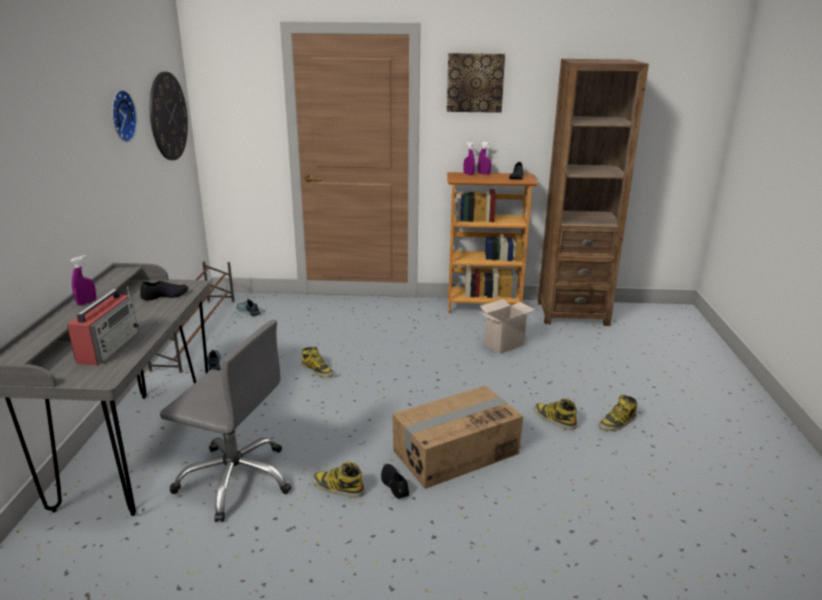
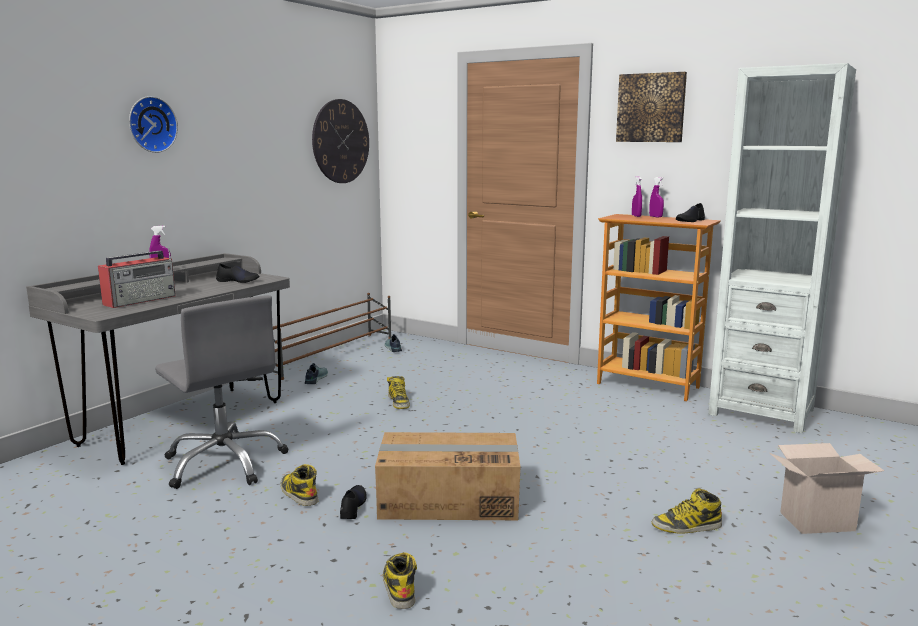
camera: 30 degrees right, 10 degrees down
(120, 116) = (268, 126): wall clock -> wall clock (151, 124)
(504, 344) = (630, 422): cardboard box -> cardboard box (818, 520)
(554, 419) = (604, 501): boot -> boot (399, 585)
(572, 313) = (761, 411): brown bookcase -> white bookcase

